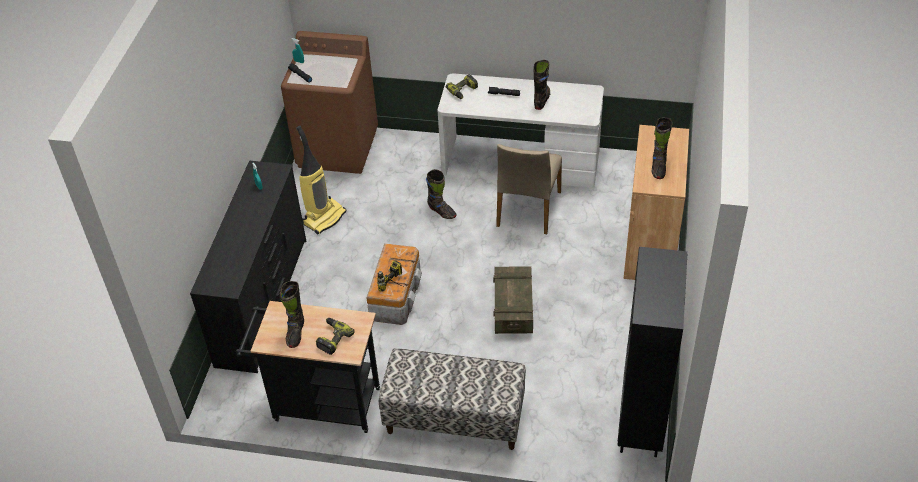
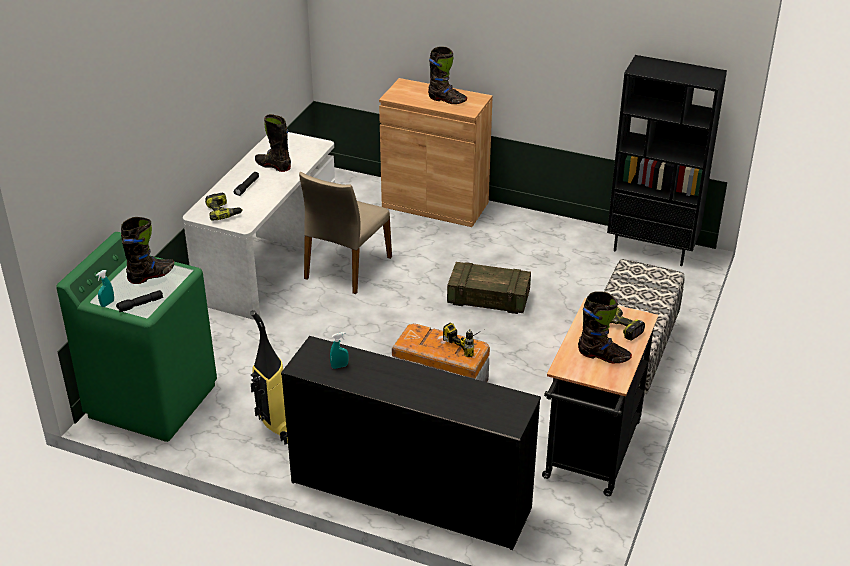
camera: 80 degrees left, 10 degrees down
(338, 148) = (153, 400): brown washing machine -> green washing machine
(441, 211) = (320, 327): black boot -> black boot (151, 275)
(527, 209) = (346, 268): beige chair -> beige chair turned 90 degrees clockwise

